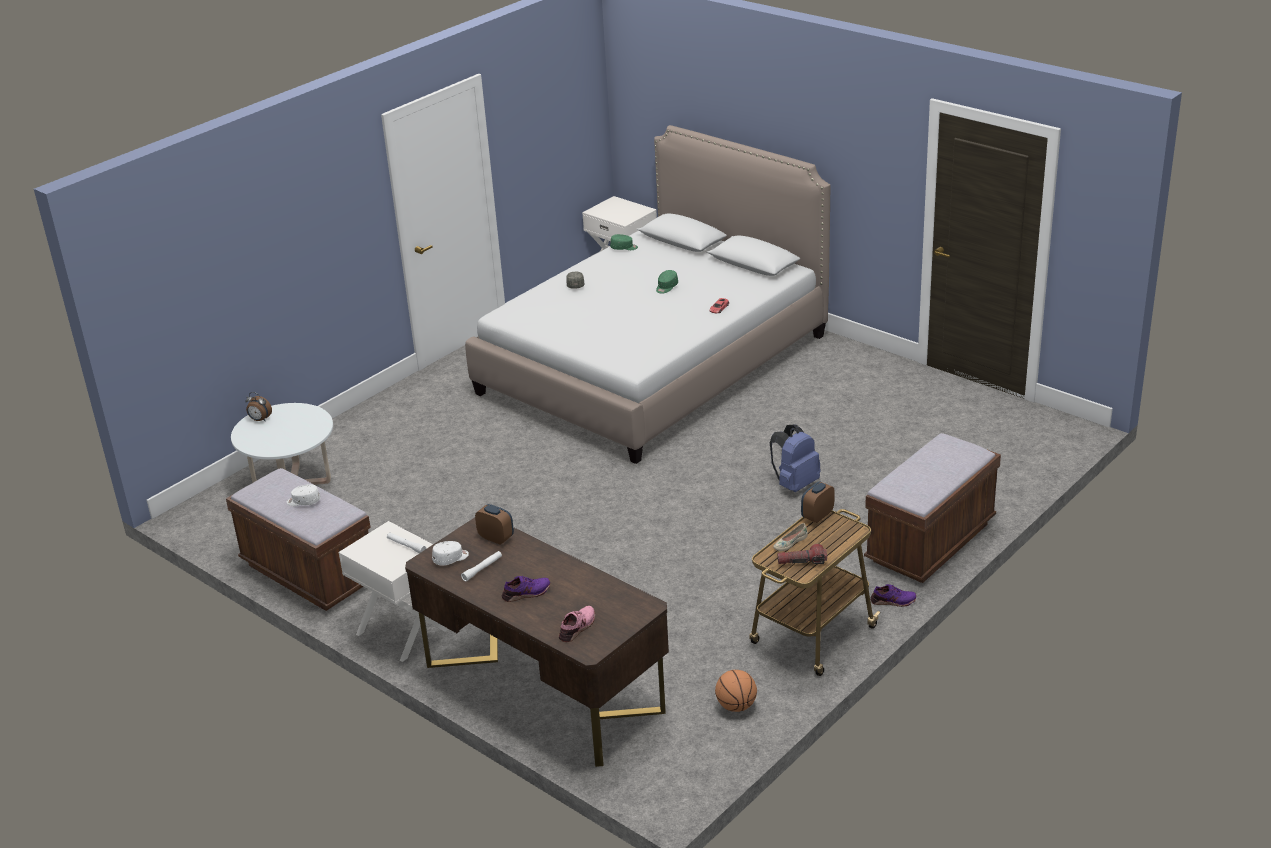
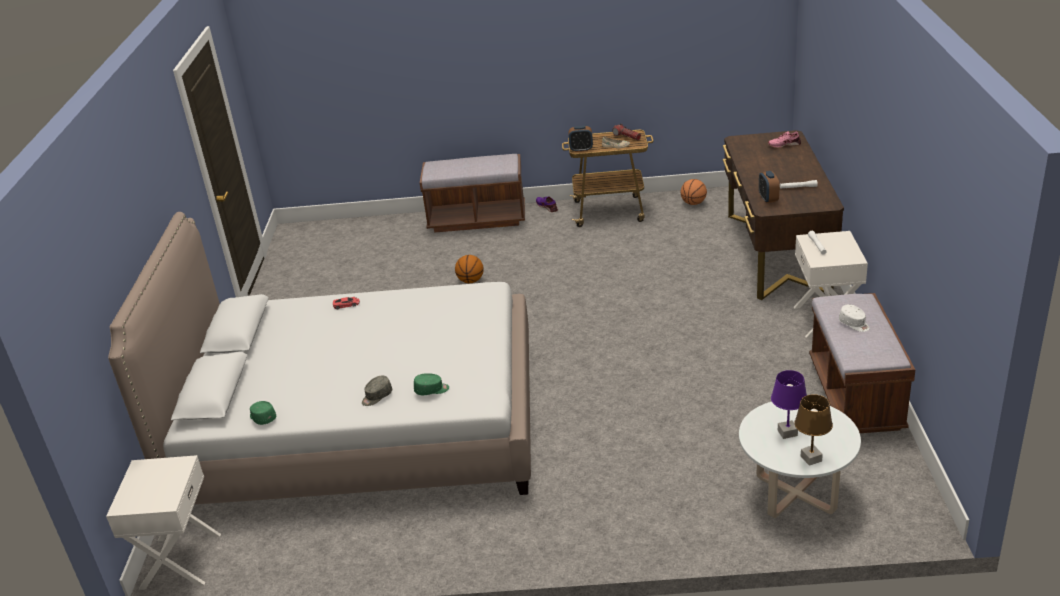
camera: 130 degrees left, 0 degrees up
(260, 420) = (810, 458): alarm clock -> brown table lamp
(291, 425) = (787, 433): none -> purple table lamp
(451, 558) = (809, 200): white cap -> none
(526, 593) = (789, 167): purple shoe -> none
(666, 287) = (331, 347): green cap -> green cap (431, 390)
(795, 484) = (470, 281): blue backpack -> basketball

